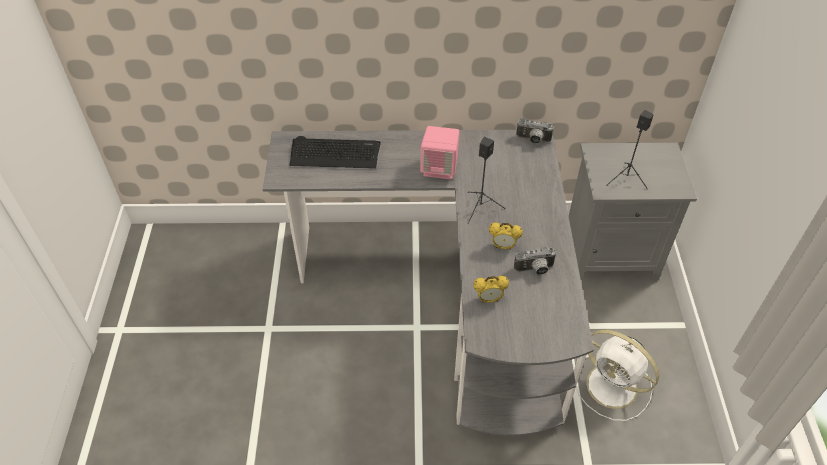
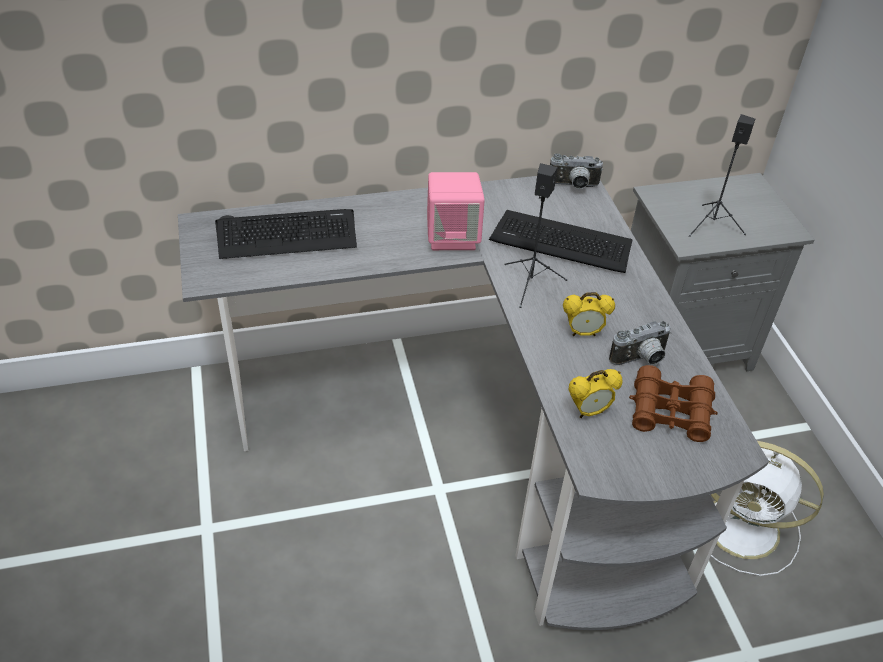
camera: 15 degrees left, 5 degrees down
(510, 181) = (561, 243): none -> keyboard
(541, 307) = (670, 412): none -> brown binoculars

